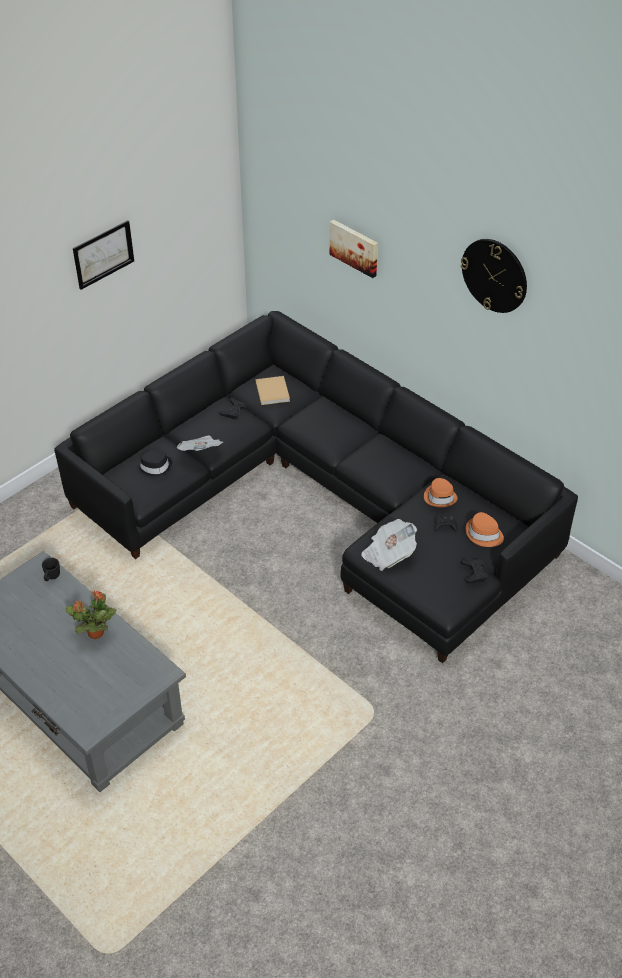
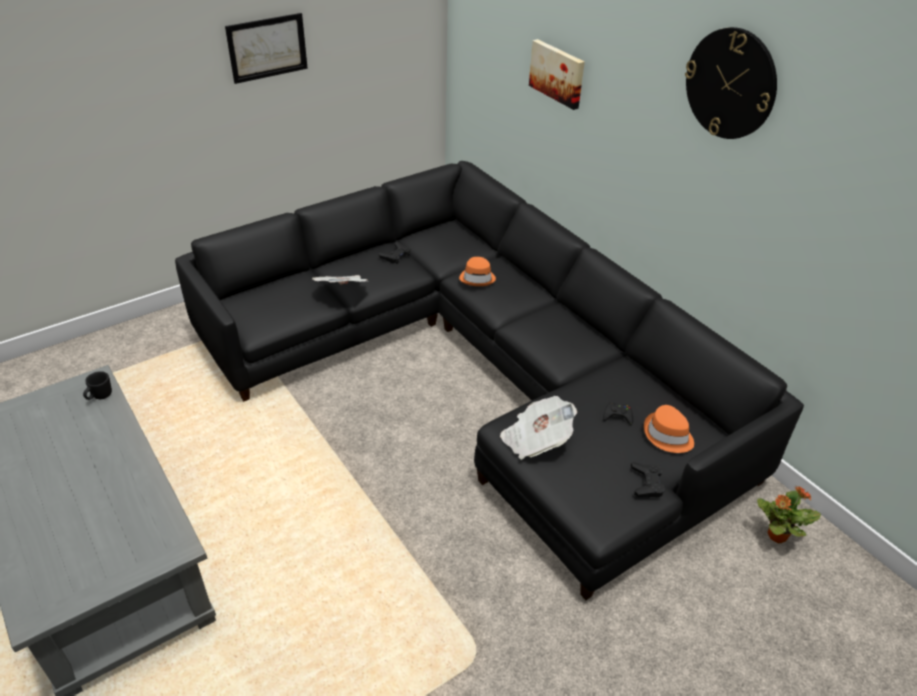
camera: 10 degrees right, 5 degrees down
(95, 633) = (114, 475): potted plant -> potted plant (776, 535)
(154, 468) = (284, 299): black hat -> none
(272, 391) = (445, 242): beige book -> none
(440, 497) = (617, 381): orange hat -> orange hat (477, 278)

